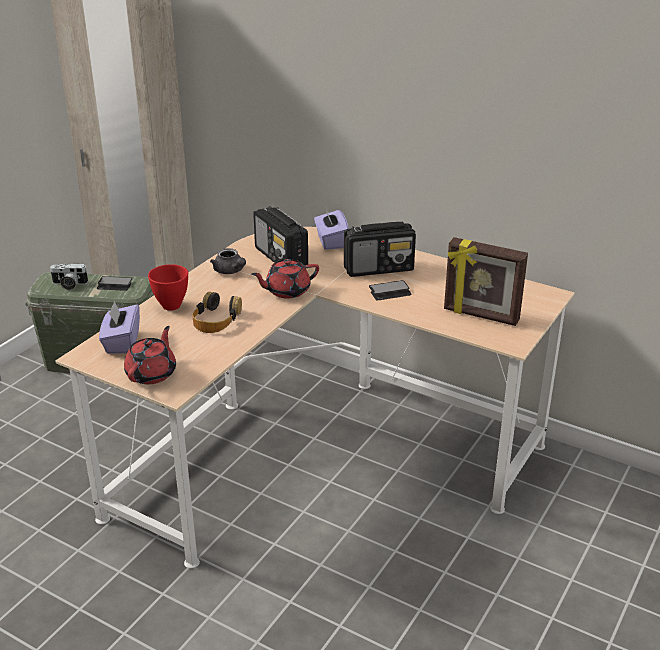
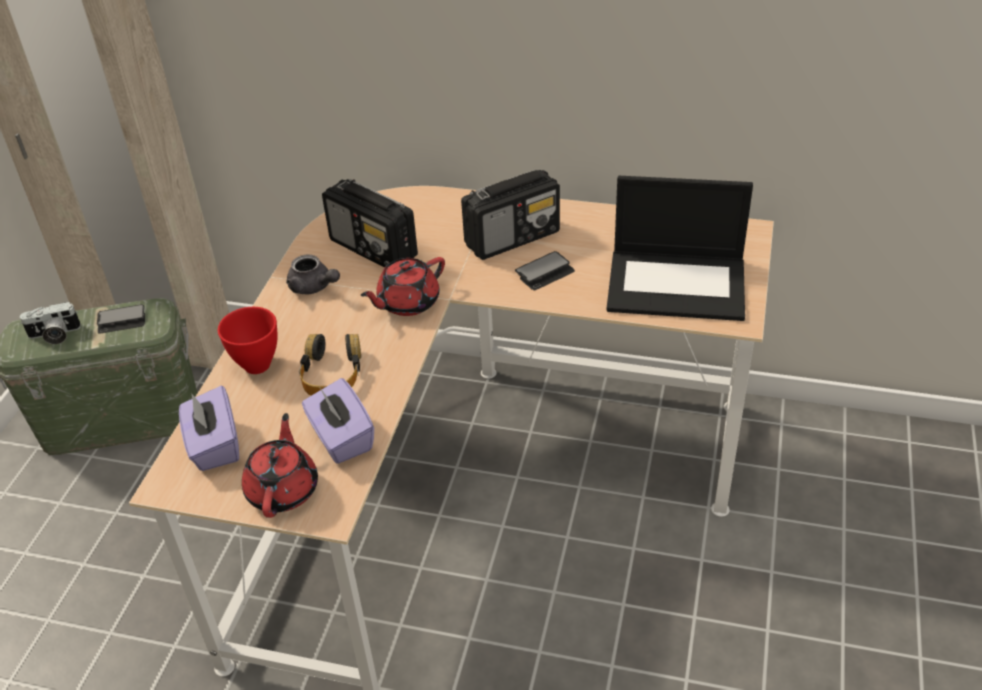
camera: 15 degrees left, 10 degrees up
(331, 241) = (428, 207): purple tissue box -> purple tissue box (341, 438)
(480, 316) = (678, 284): picture frame -> laptop

